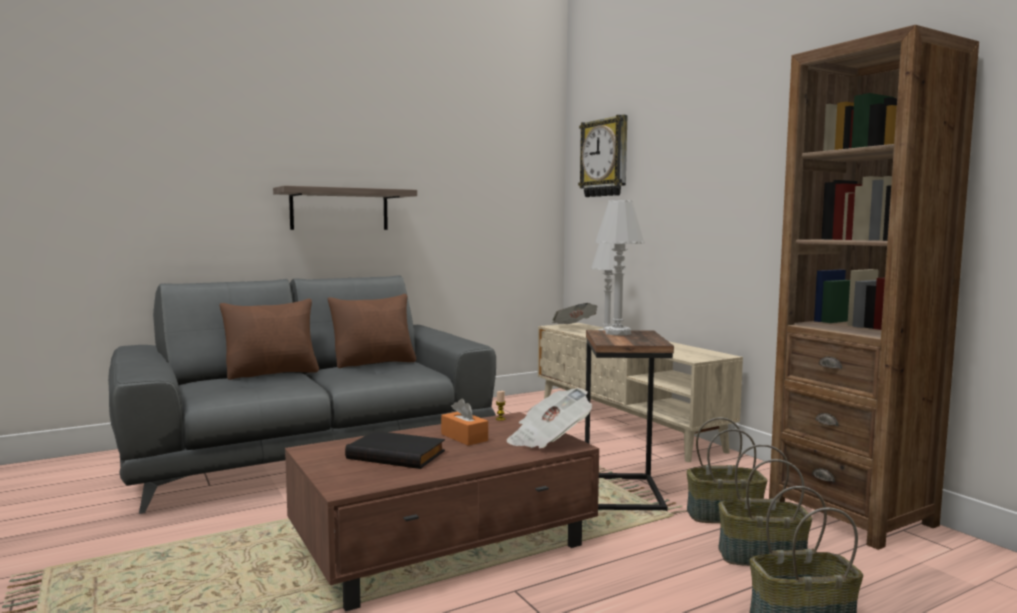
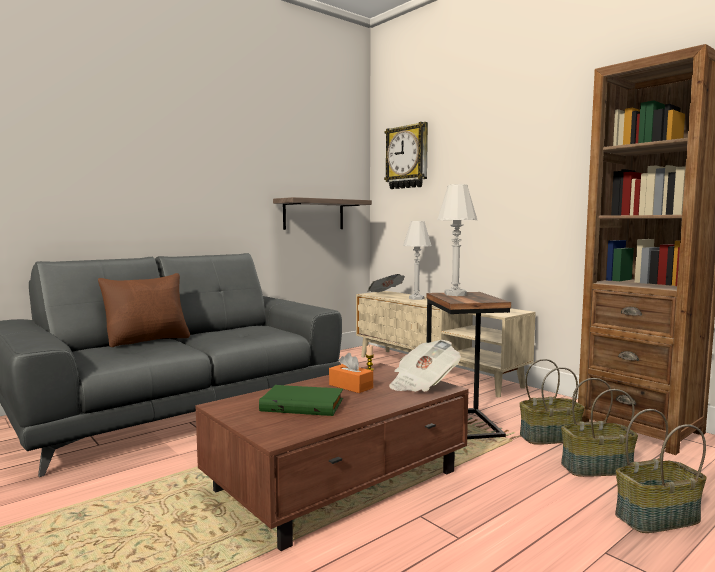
camera: 10 degrees left, 0 degrees up
(339, 209) = (192, 196): shelf -> shelf (313, 214)
(374, 363) = (235, 328): brown pillow -> none
(397, 454) = (303, 404): black book -> green book

